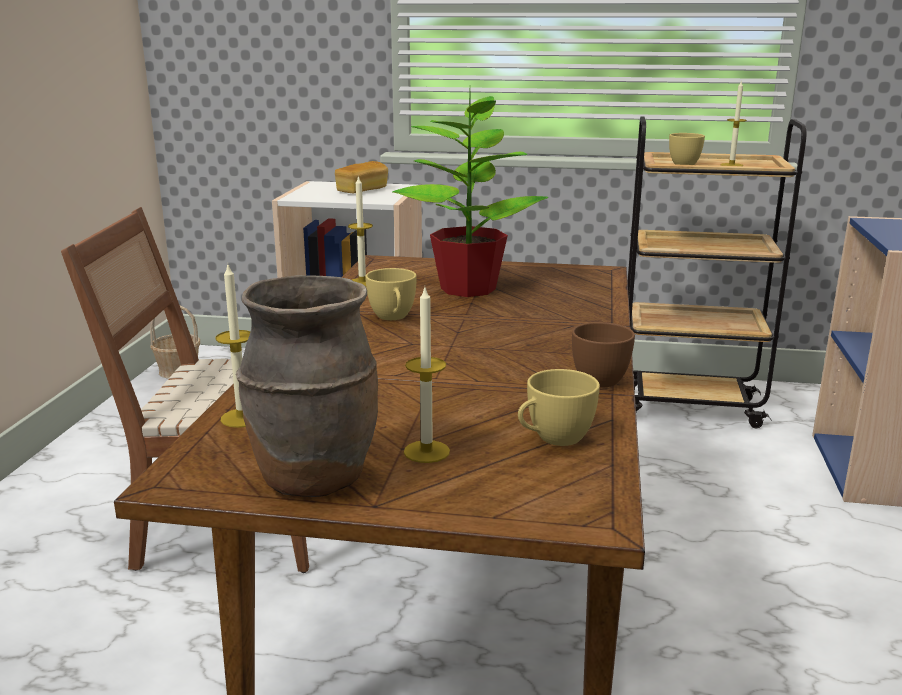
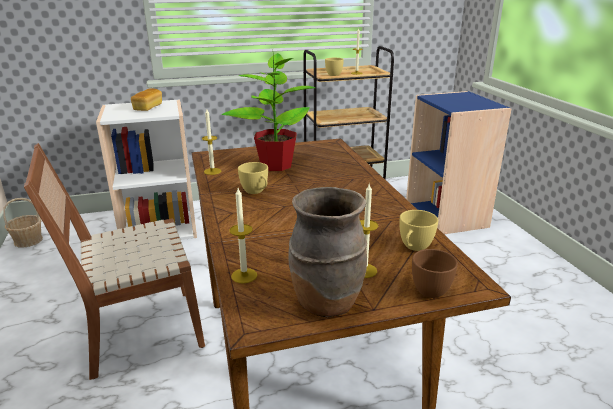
camera: 25 degrees left, 5 degrees up
(602, 378) = (399, 207): brown cup -> brown cup (429, 287)

